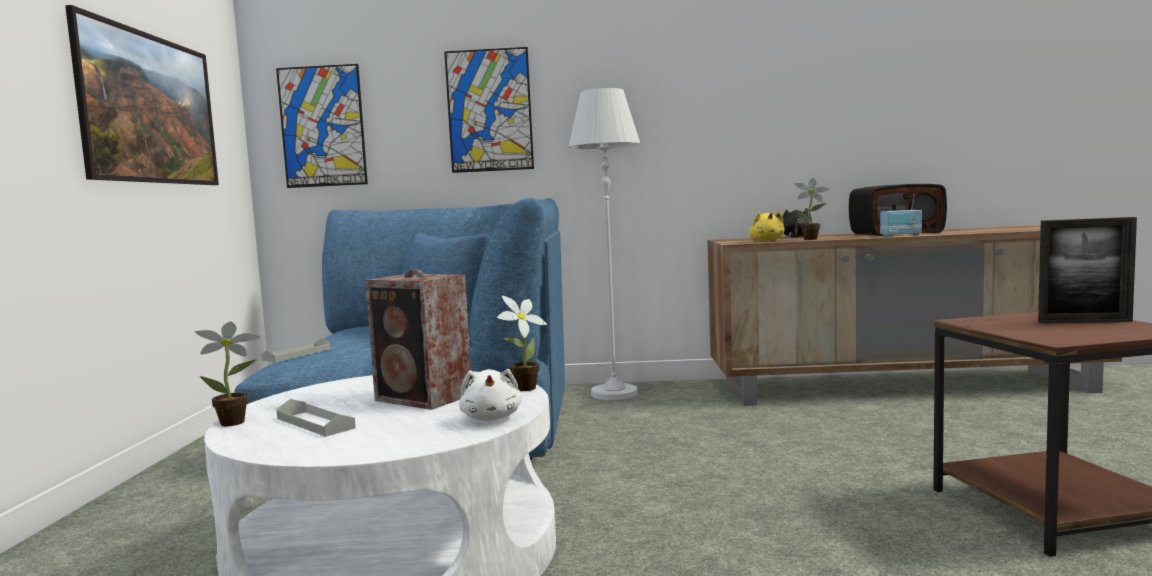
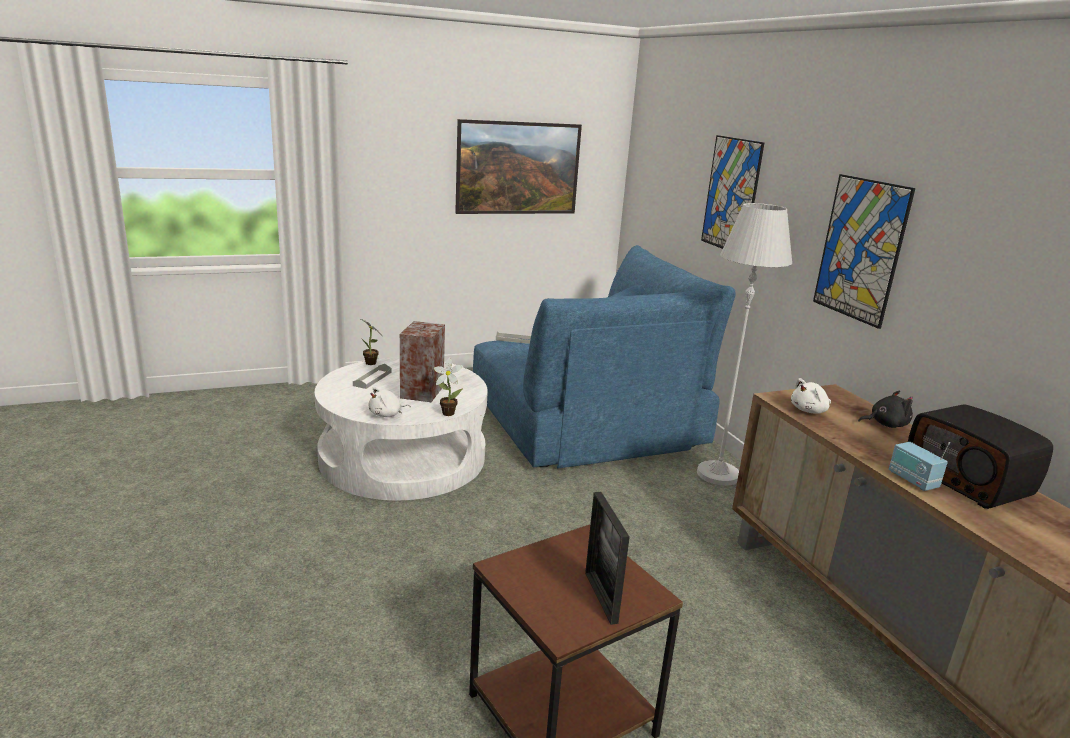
camera: 65 degrees right, 15 degrees up
(322, 126) = (653, 179): picture -> picture (860, 249)
(766, 241) = (809, 410): yellow plush toy -> white plush toy
(812, 239) = (835, 432): potted plant -> none

